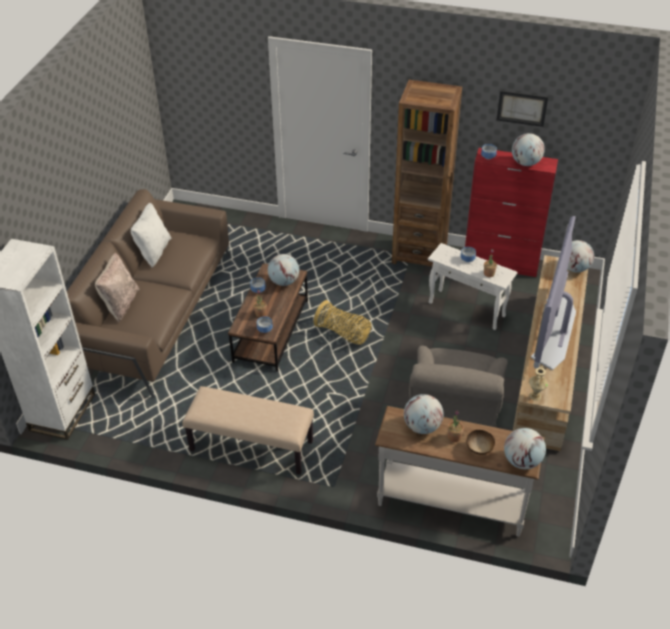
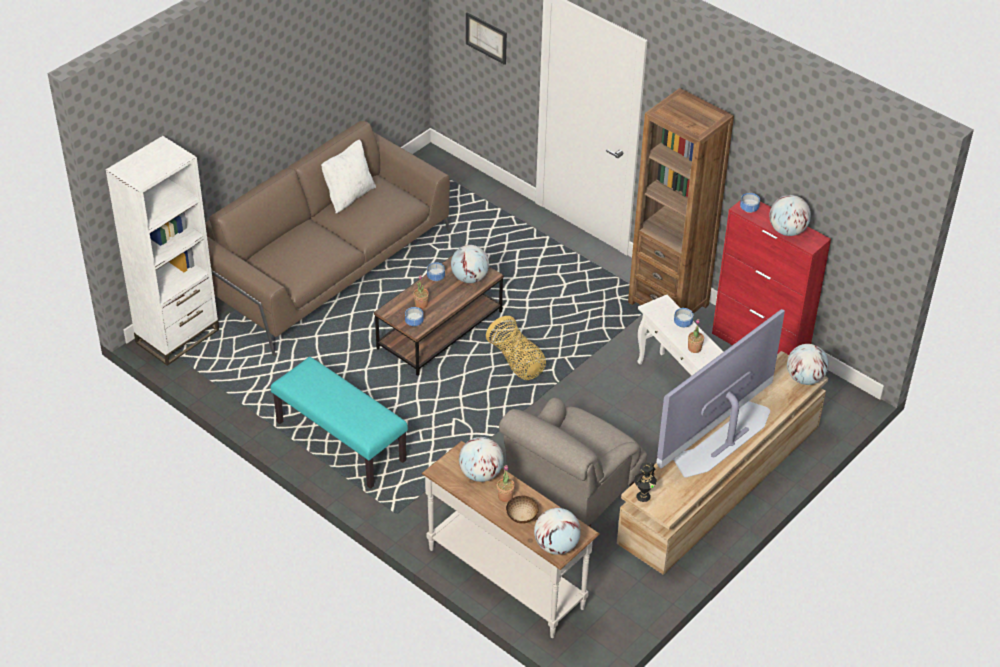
camera: 25 degrees right, 0 degrees up
(120, 304) = (280, 241): beige pillow -> none
(250, 446) = (339, 441): beige bench -> turquoise bench
(522, 108) = (797, 163): picture -> picture (486, 38)
(535, 395) = (643, 496): beige vase -> black vase

